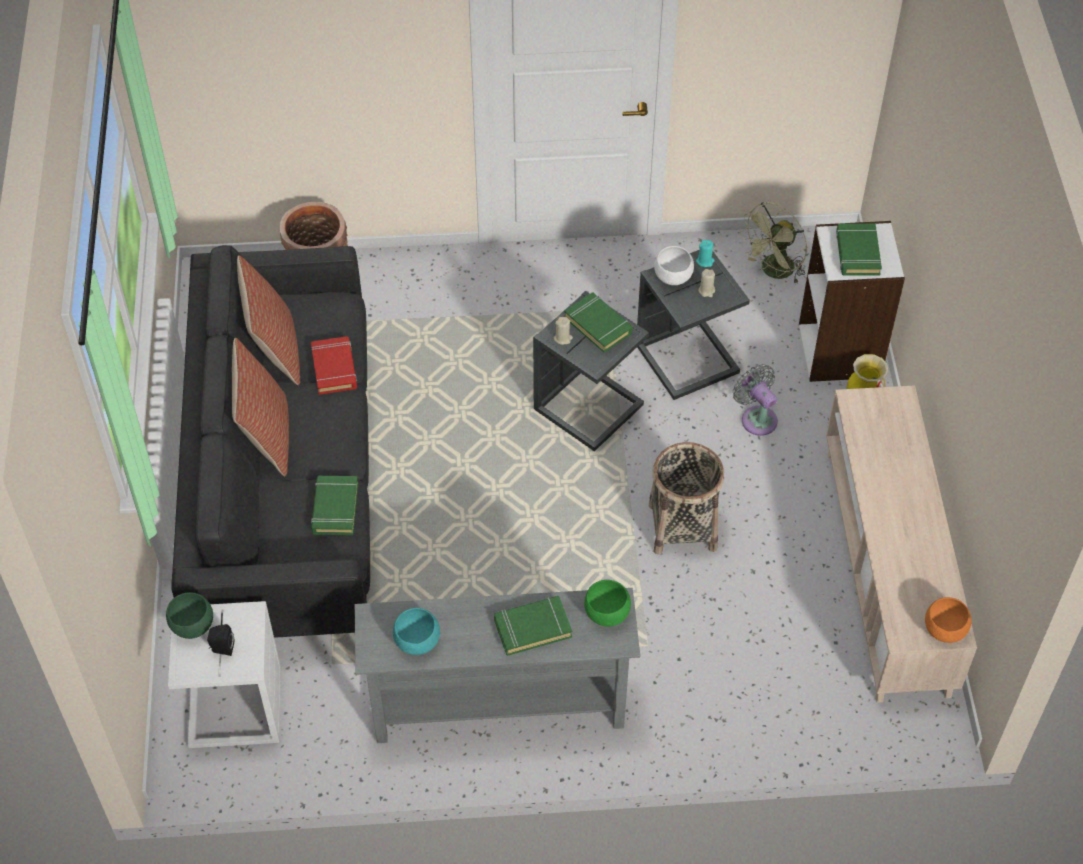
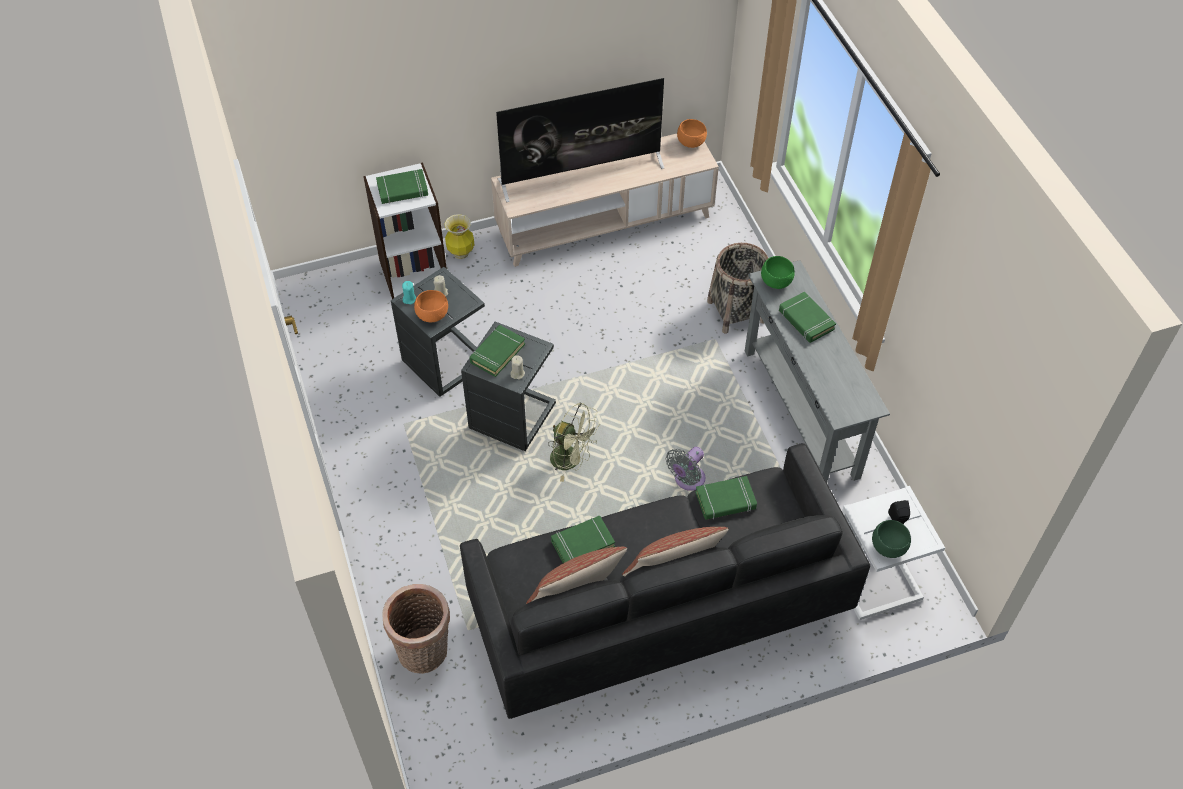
camera: 105 degrees left, 0 degrees up
(334, 368) = (582, 543): red book -> green book
(418, 643) = (848, 382): turquoise bowl -> none
(674, 278) = (432, 315): white bowl -> orange bowl
(682, 527) = (607, 337): basket -> basket (736, 311)
(756, 418) = (492, 311): grey fan -> grey fan (687, 480)
(773, 272) = (339, 322): green fan -> green fan (571, 460)
(904, 484) = (581, 173): none -> television

